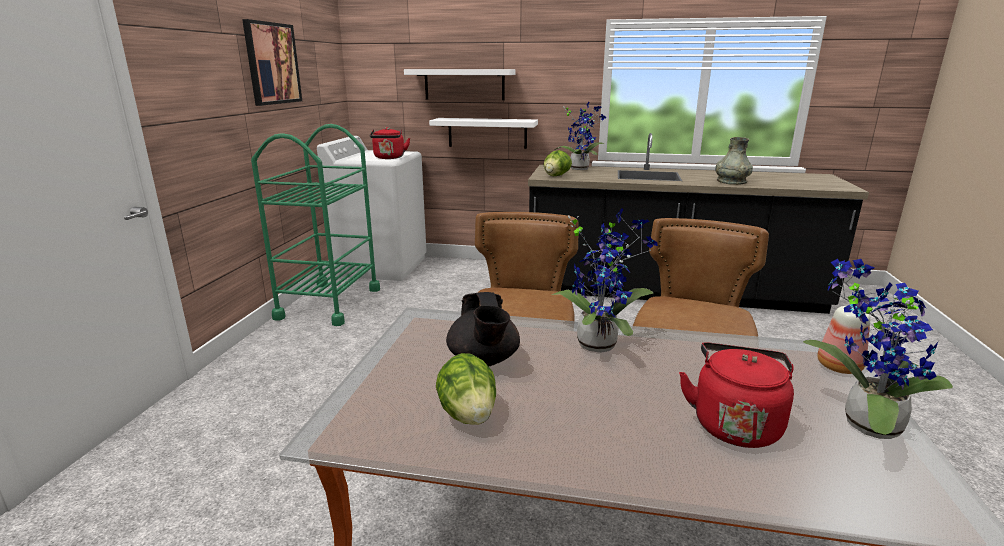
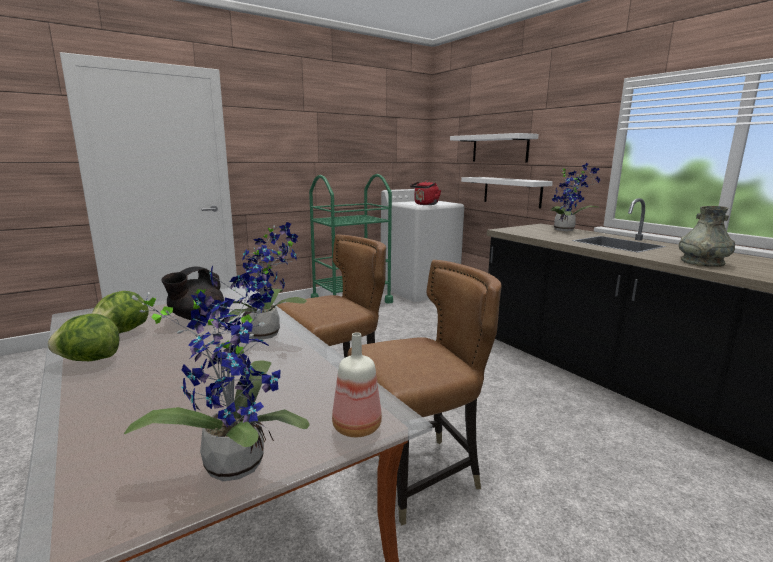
camera: 45 degrees right, 5 degrees down
(272, 63) = (346, 131): picture -> none
(556, 176) = (519, 231): lettuce -> lettuce (89, 360)
(734, 423) = (179, 403): red kettle -> none

